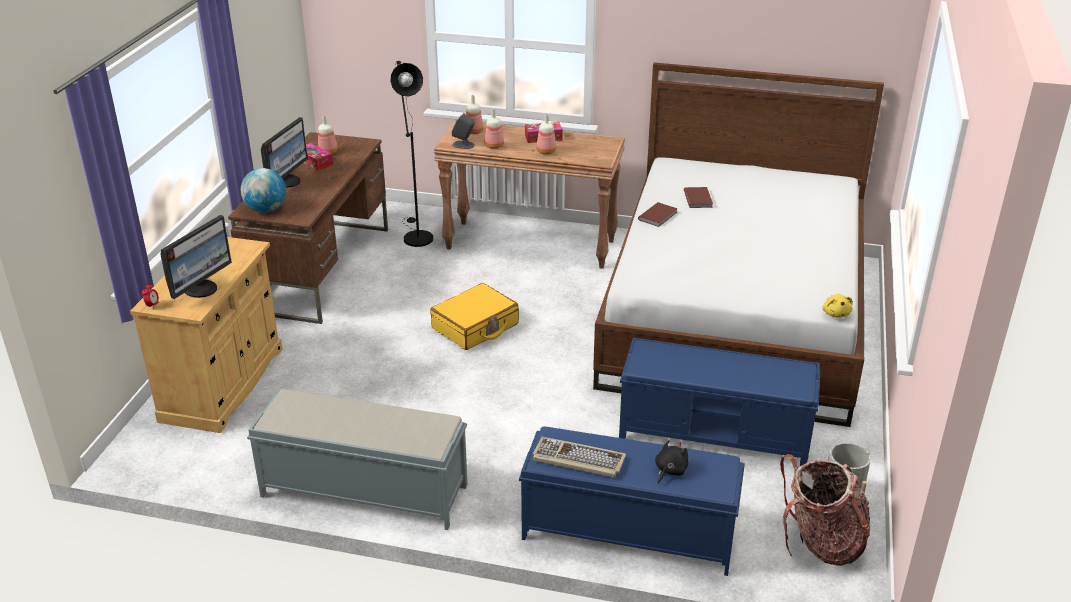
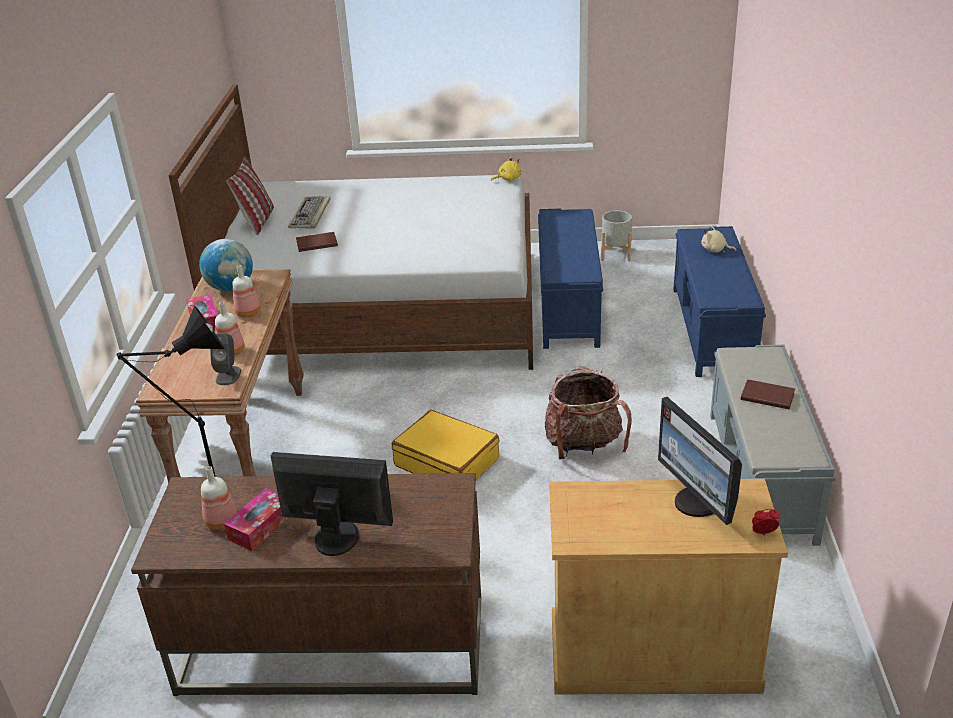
camera: 100 degrees left, 0 degrees up
(201, 289) = (697, 502): monitor -> monitor turned 135 degrees counterclockwise
(266, 210) = (439, 529): globe -> globe (231, 287)
(473, 131) = (181, 376): bottle -> none
(577, 460) = (732, 285): keyboard -> keyboard (310, 215)
(659, 216) = (359, 259): brown book -> brown book (767, 395)
(669, 471) = (715, 250): black plush toy -> beige plush toy
(755, 175) = (257, 221): none -> pillow
(821, 543) = (668, 259): backpack -> backpack (584, 446)

